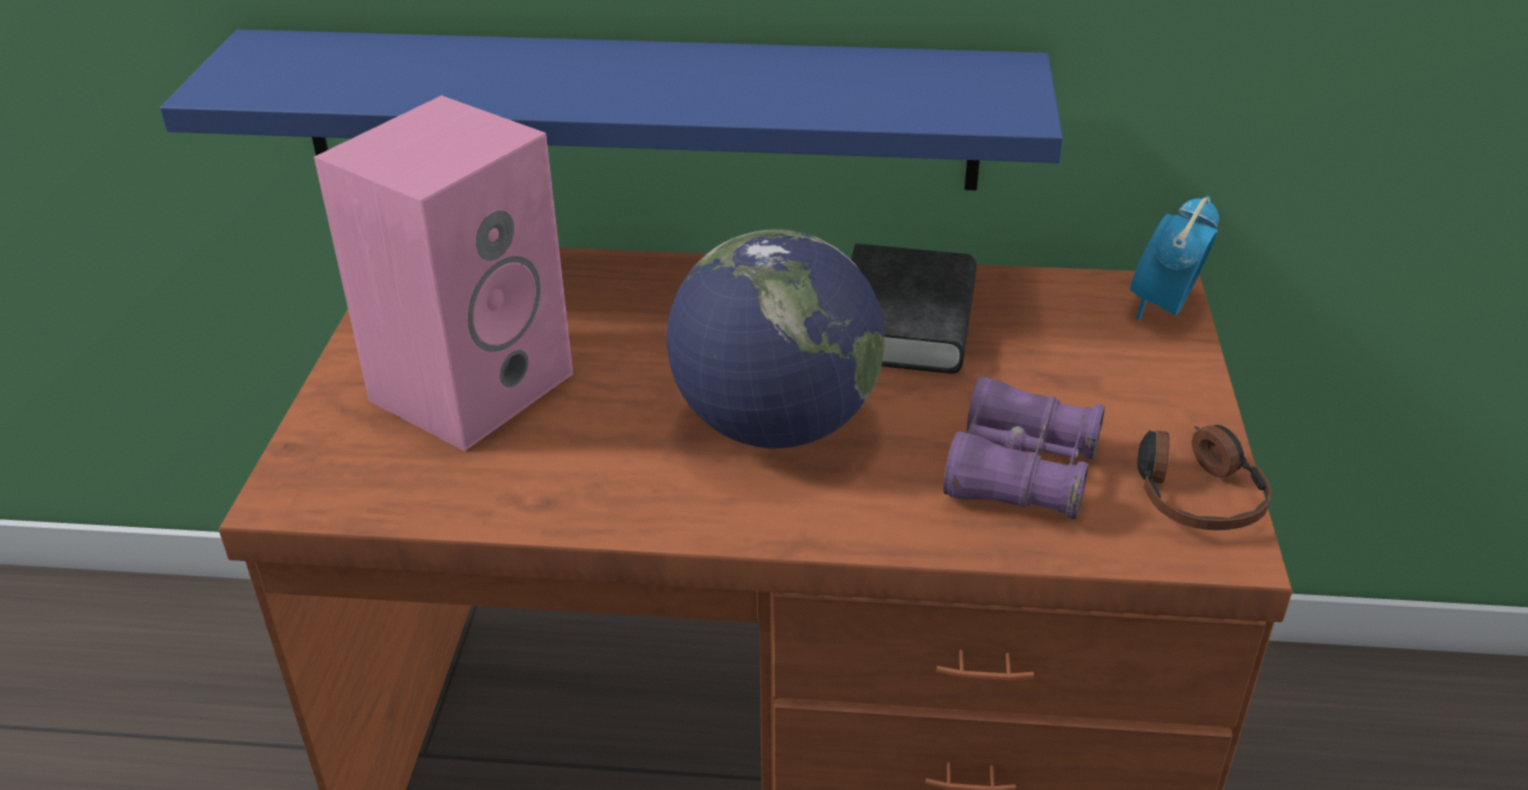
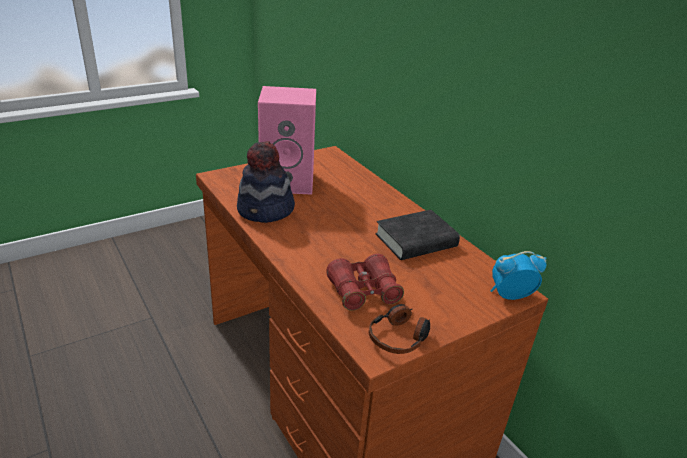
camera: 50 degrees right, 5 degrees down
(566, 477) = (266, 210): none -> hat
(637, 110) = (399, 131): blue shelf -> none
(775, 425) = (330, 235): globe -> none
(1020, 472) = (363, 291): purple binoculars -> red binoculars

